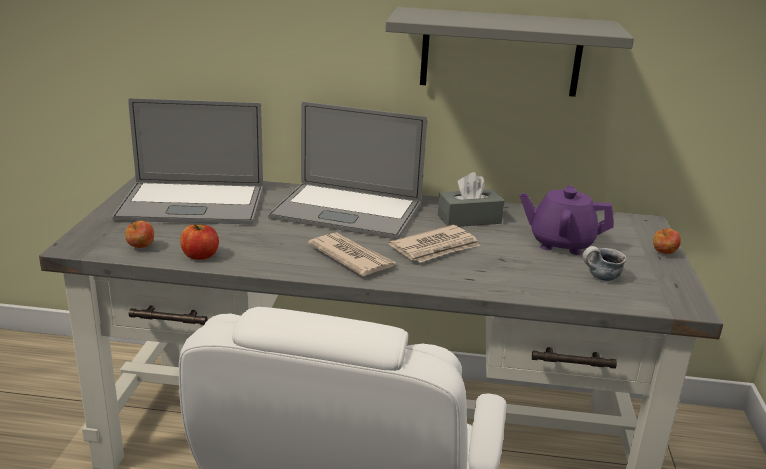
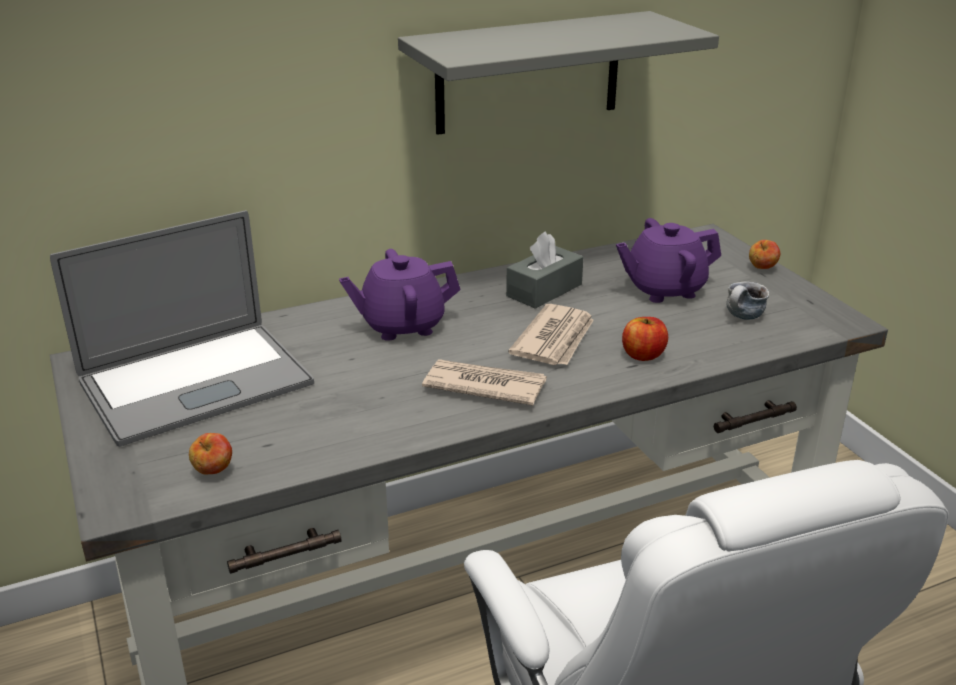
camera: 30 degrees left, 5 degrees up
(200, 256) = (308, 453): apple -> apple (643, 355)
(347, 211) = (402, 325): laptop -> purple teapot

